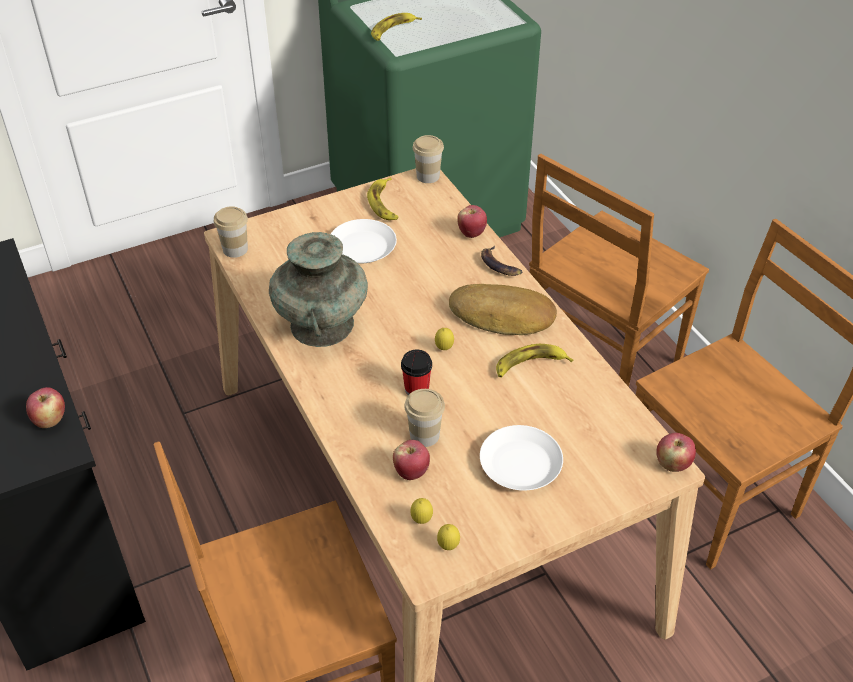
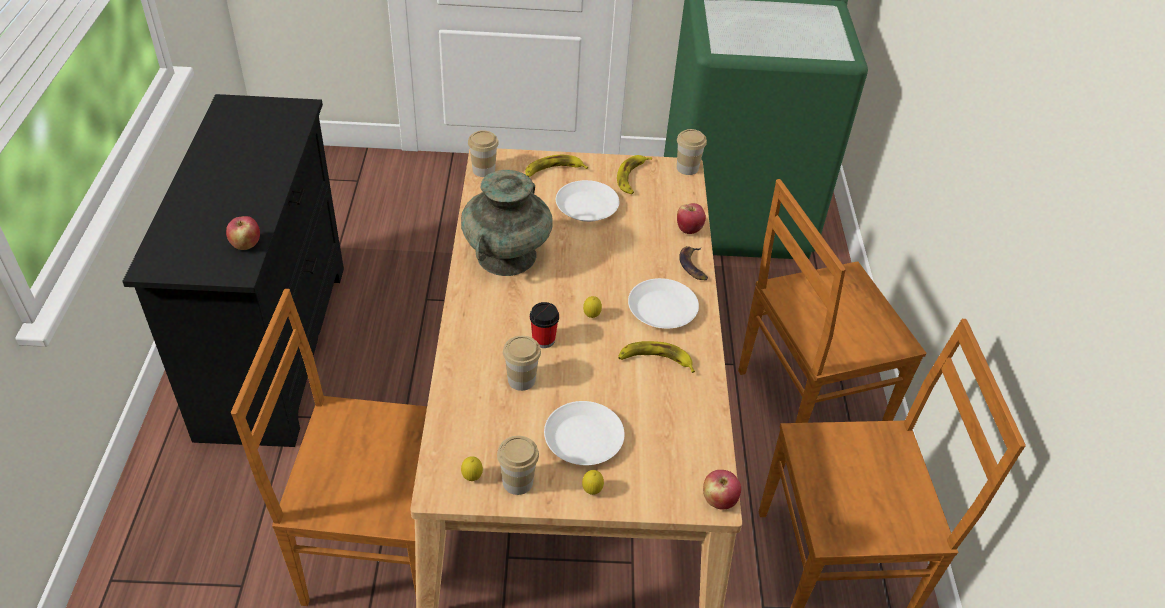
camera: 25 degrees right, 0 degrees up
(393, 30) = (726, 30): banana -> banana (553, 170)
(411, 472) = (488, 404): apple -> none
(421, 520) = (467, 447): lemon -> lemon (592, 491)
(492, 530) = (517, 482): none -> cup
(502, 316) = (662, 310): bread -> white plate

